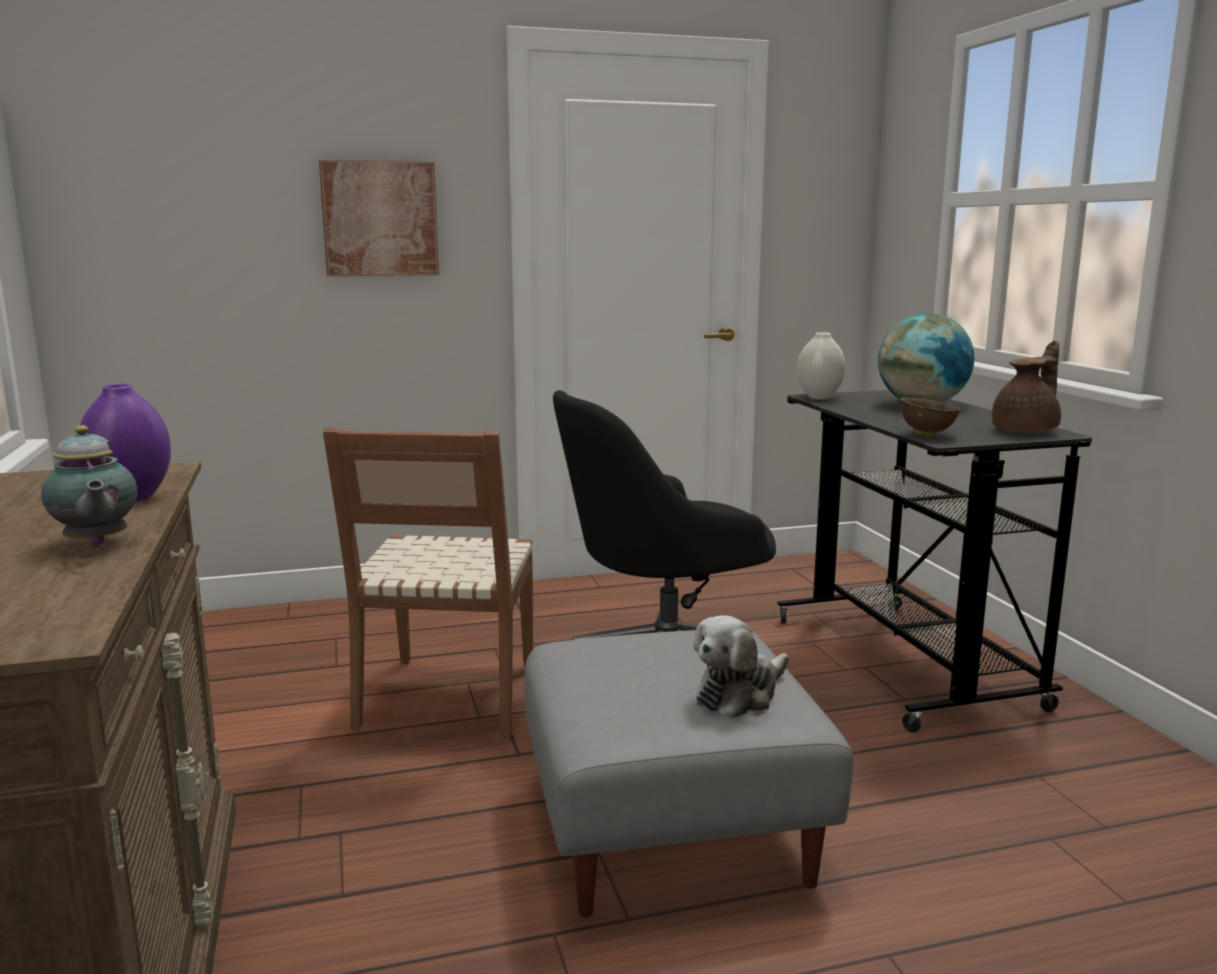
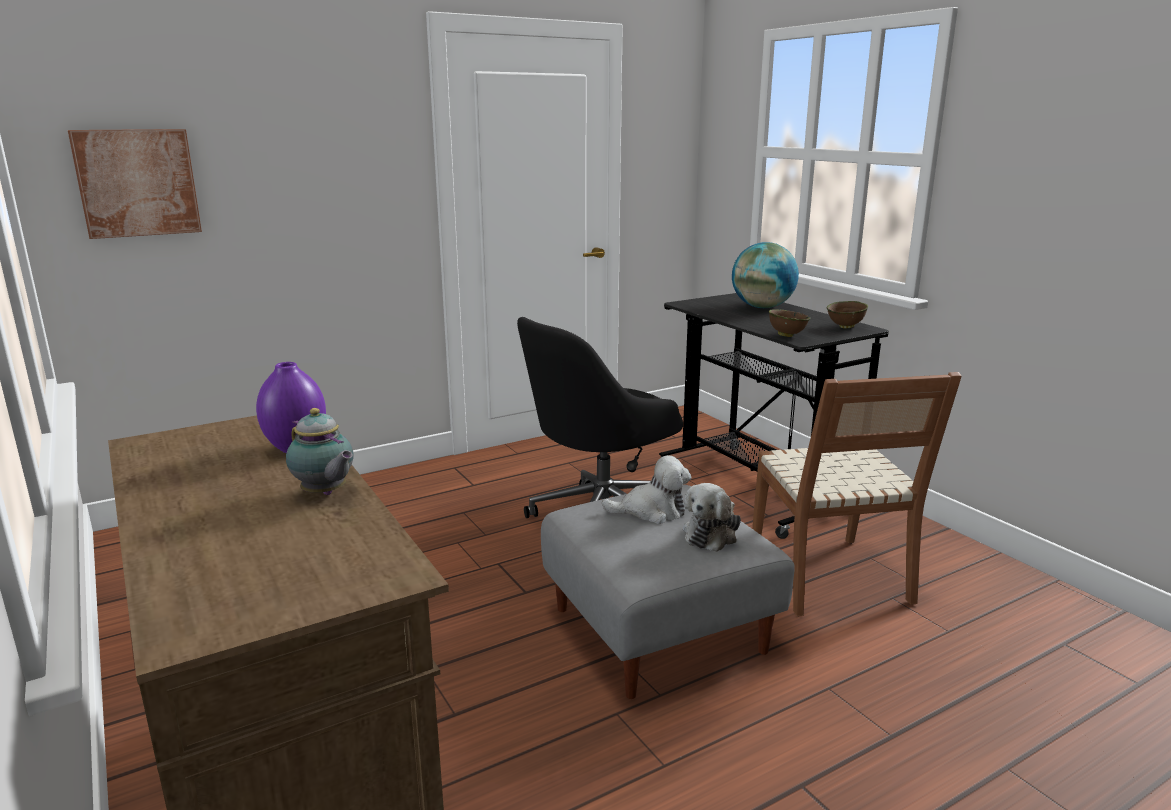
camera: 15 degrees left, 5 degrees up
(380, 219) = (332, 173): picture -> picture (137, 183)
(446, 701) = (449, 559): chair -> chair (830, 580)
(672, 656) = (651, 511): none -> plush toy
(820, 398) = (689, 304): white vase -> none
(1027, 430) = (846, 327): brown teapot -> brown bowl

